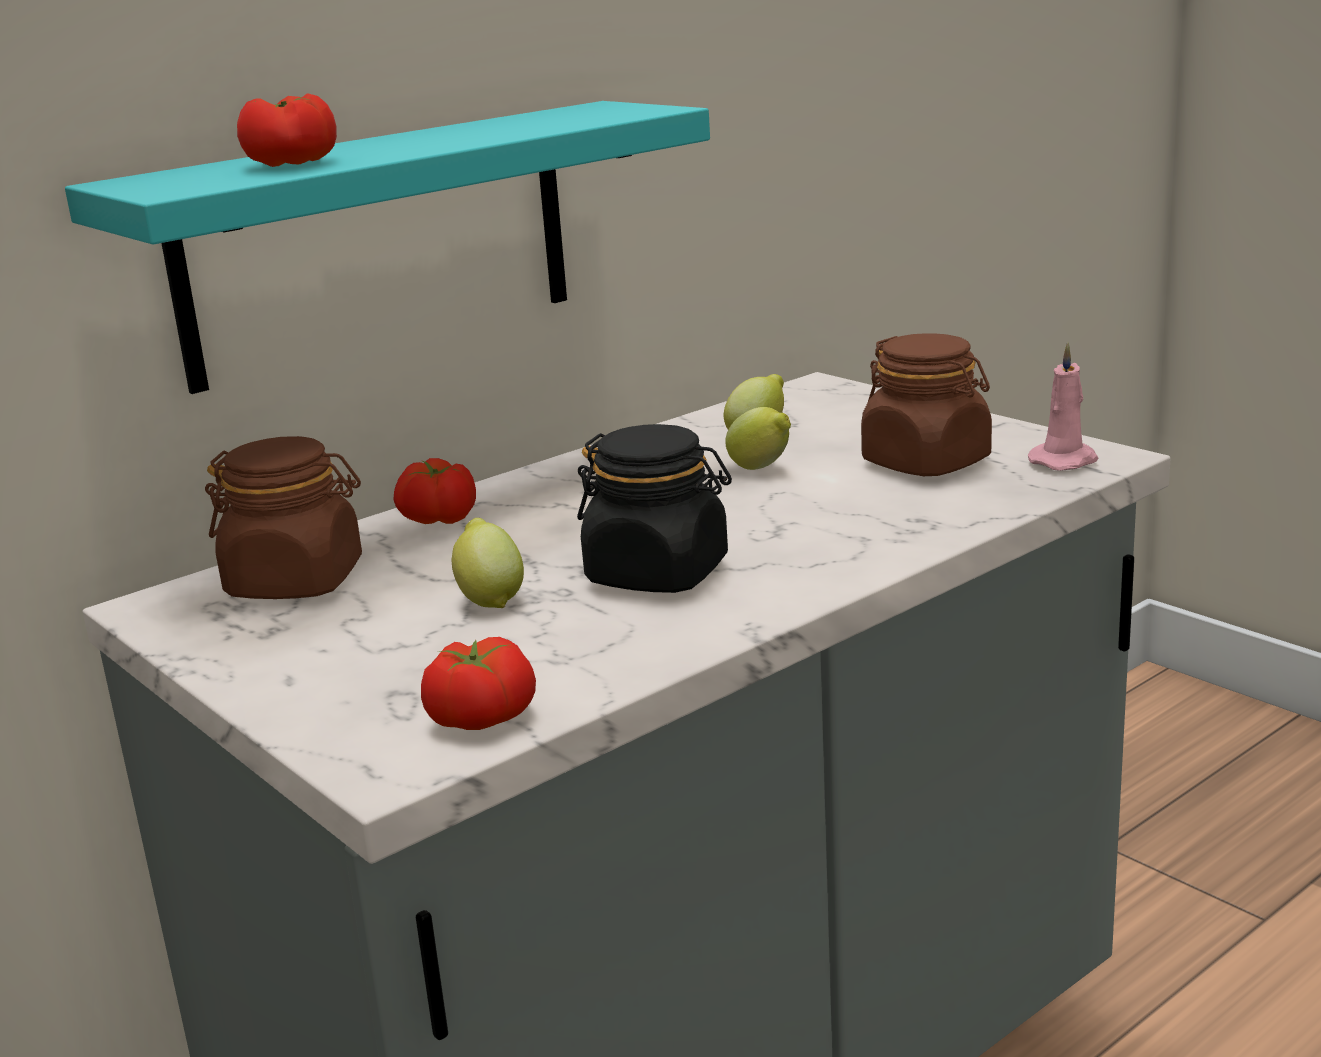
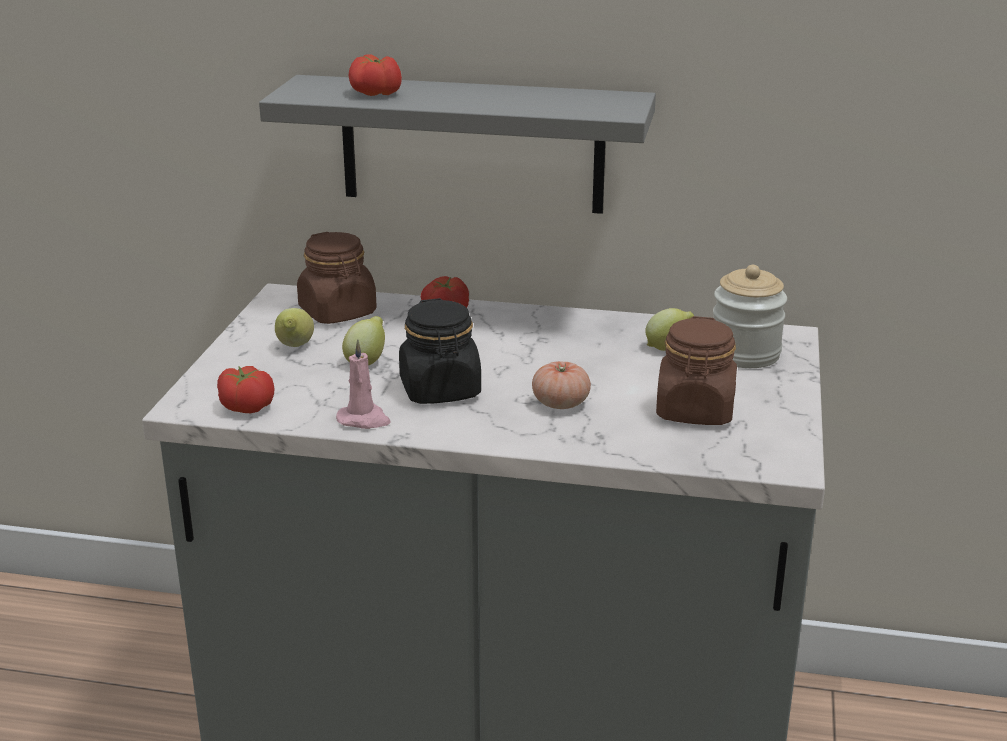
camera: 50 degrees right, 5 degrees up
(378, 242) = (472, 144): turquoise shelf -> grey shelf
(761, 469) = (619, 367): lemon -> lemon (295, 347)
(806, 518) = (560, 403): none -> tomato
(829, 411) = (745, 354): none -> jar
(1065, 461) = (759, 454): pink candle -> pink candle (364, 420)

